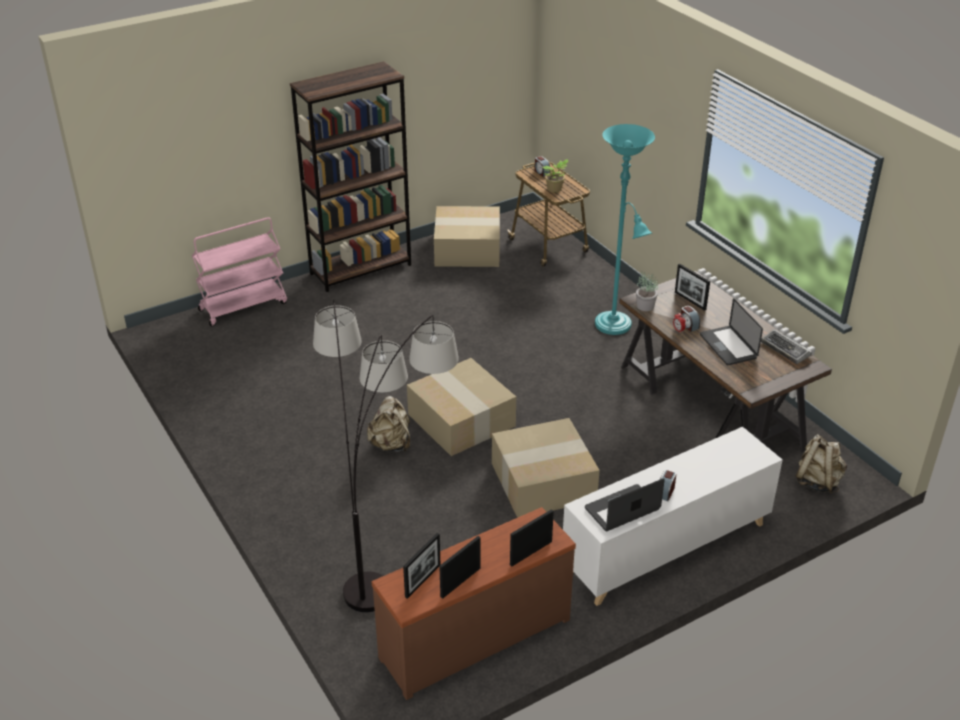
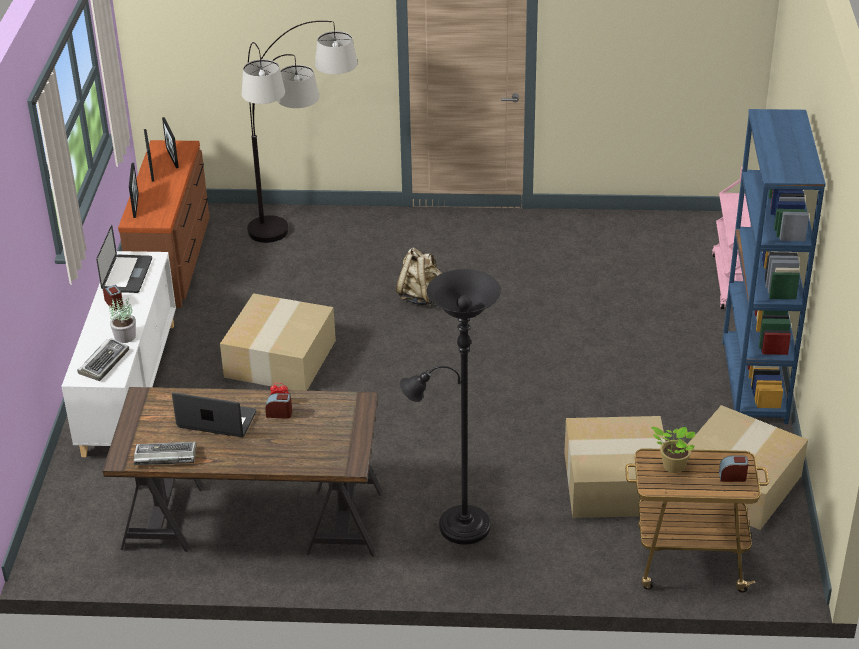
camera: 125 degrees right, 0 degrees up
(361, 269) = (754, 382): brown bookcase -> blue bookcase
(459, 420) = (413, 346): cardboard box -> cardboard box (617, 482)
(615, 327) = (457, 526): turquoise floor lamp -> black floor lamp
(644, 306) = (343, 401): potted plant -> potted plant (125, 336)
(690, 300) = (317, 438): picture frame -> none
(733, 453) = (104, 362): none -> keyboard
(817, 481) = (78, 527): beige backpack -> none

